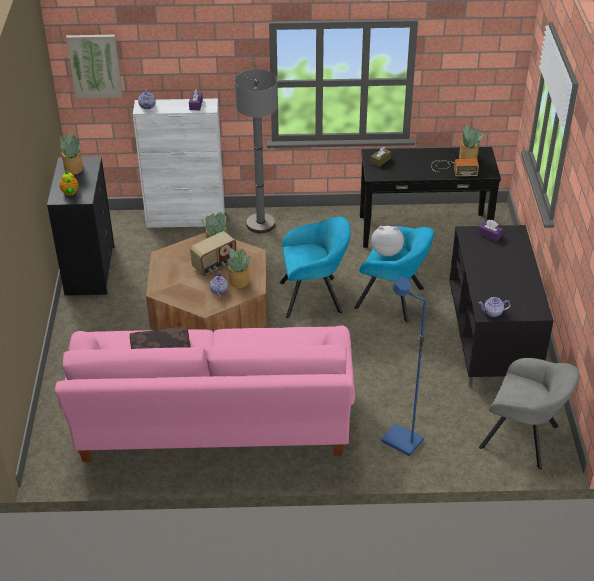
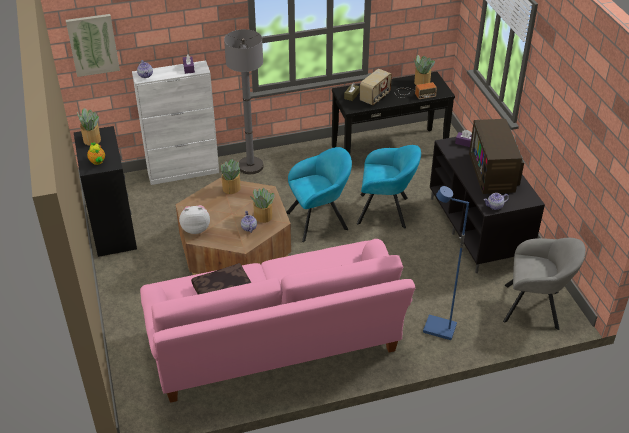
camera: 15 degrees left, 0 degrees up
(214, 265) = (236, 206): radio -> radio (375, 97)
(387, 251) = (378, 170): plush toy -> plush toy (195, 228)
(509, 274) = (494, 172): none -> television

